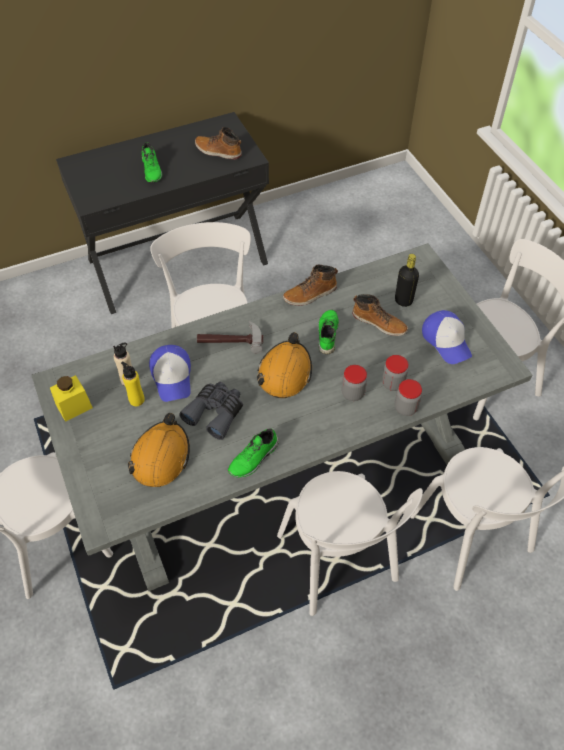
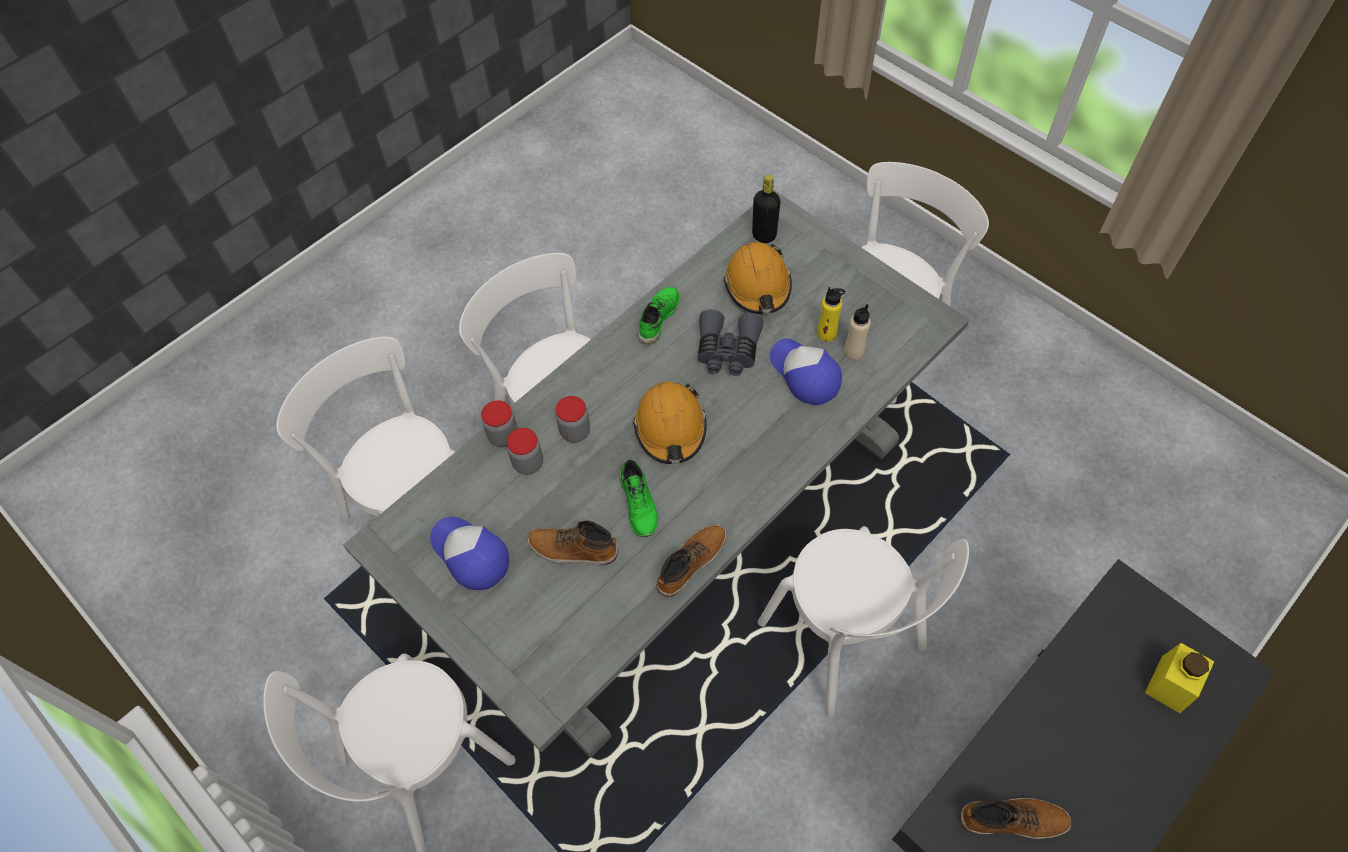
camera: 160 degrees right, 5 degrees up
(74, 406) = (890, 302): yellow jar -> yellow jar (1170, 684)
(152, 170) = (1091, 713): green shoe -> none
(230, 340) = (763, 448): hammer -> none
(403, 300) = (549, 604): black bottle -> black bottle (764, 235)

